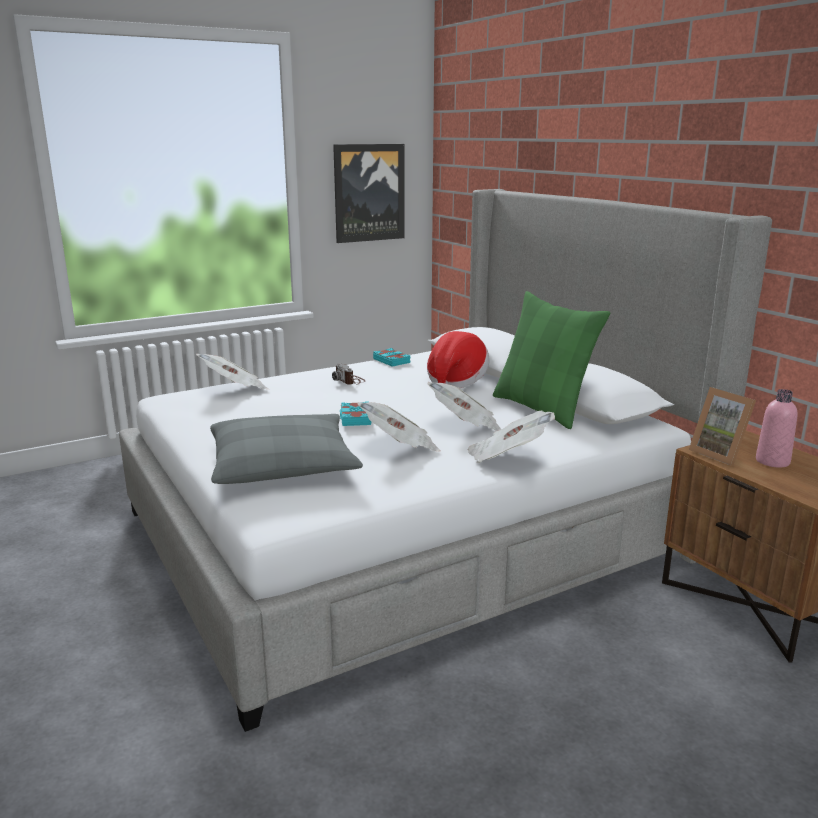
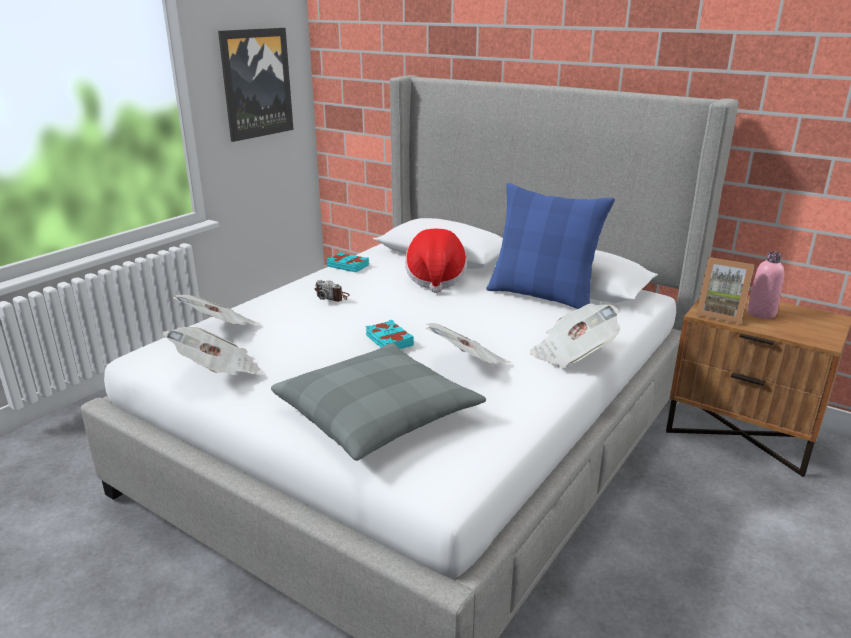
camera: 25 degrees left, 5 degrees up
(465, 425) = (499, 327): newspaper -> newspaper (219, 372)
(542, 408) = (542, 296): green pillow -> blue pillow

